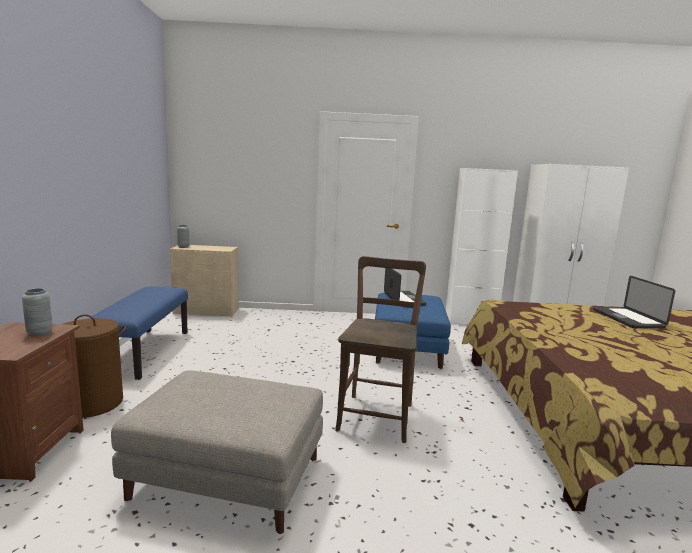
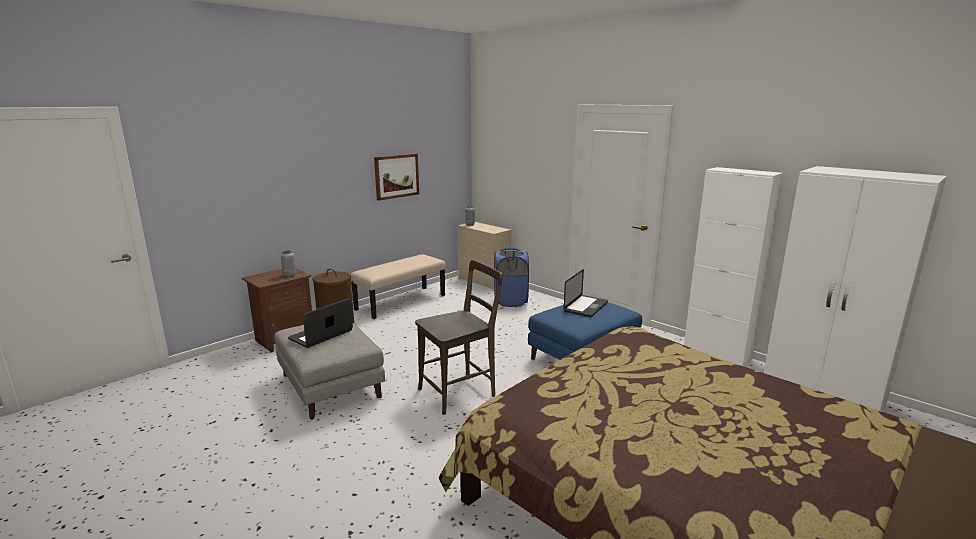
camera: 45 degrees right, 5 degrees up
(115, 181) = (396, 176): none -> picture
(143, 352) = (401, 302): blue bench -> beige bench
(266, 322) = (510, 301): none -> blue laundry basket
(627, 319) = (721, 387): laptop -> laptop (321, 335)

